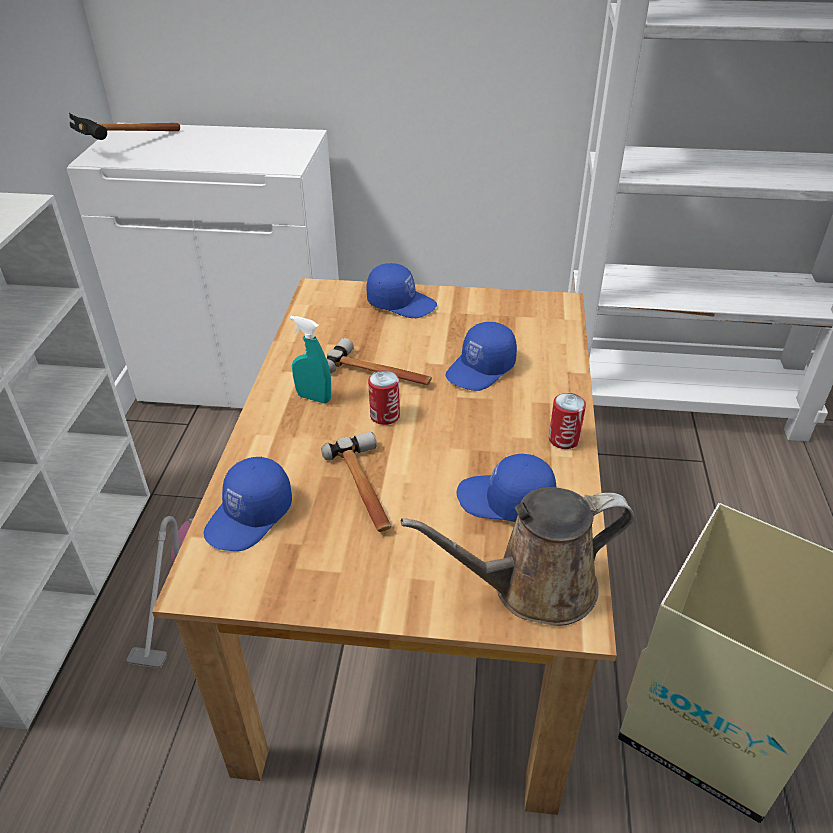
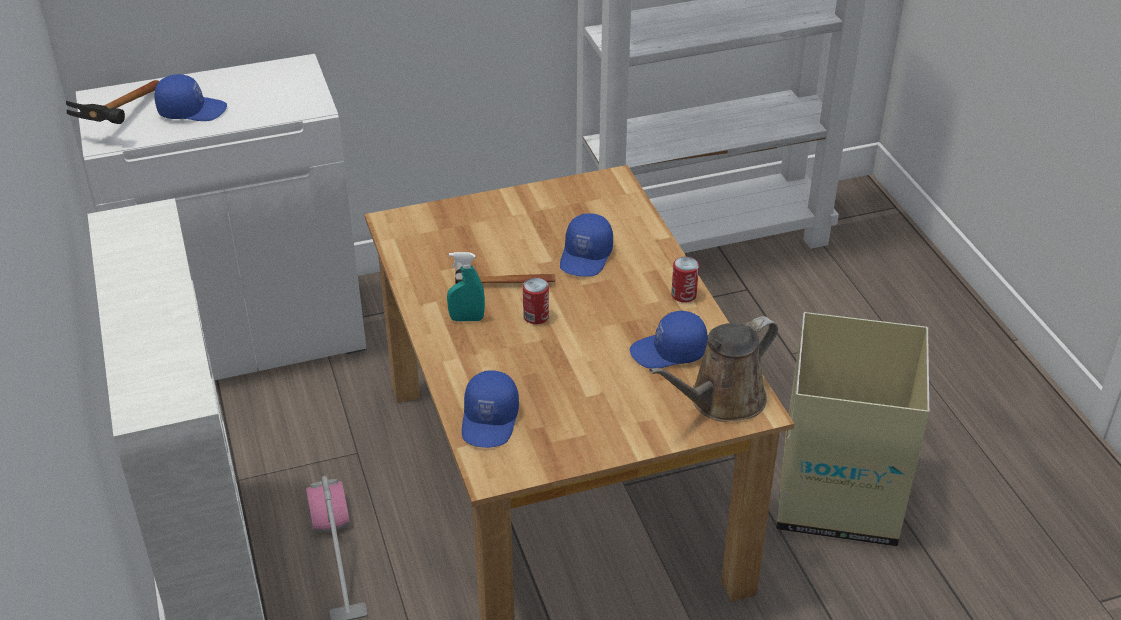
camera: 25 degrees left, 0 degrees up
(366, 488) = (561, 374): hammer -> none
(401, 303) = (477, 215): blue cap -> blue cap (192, 110)

